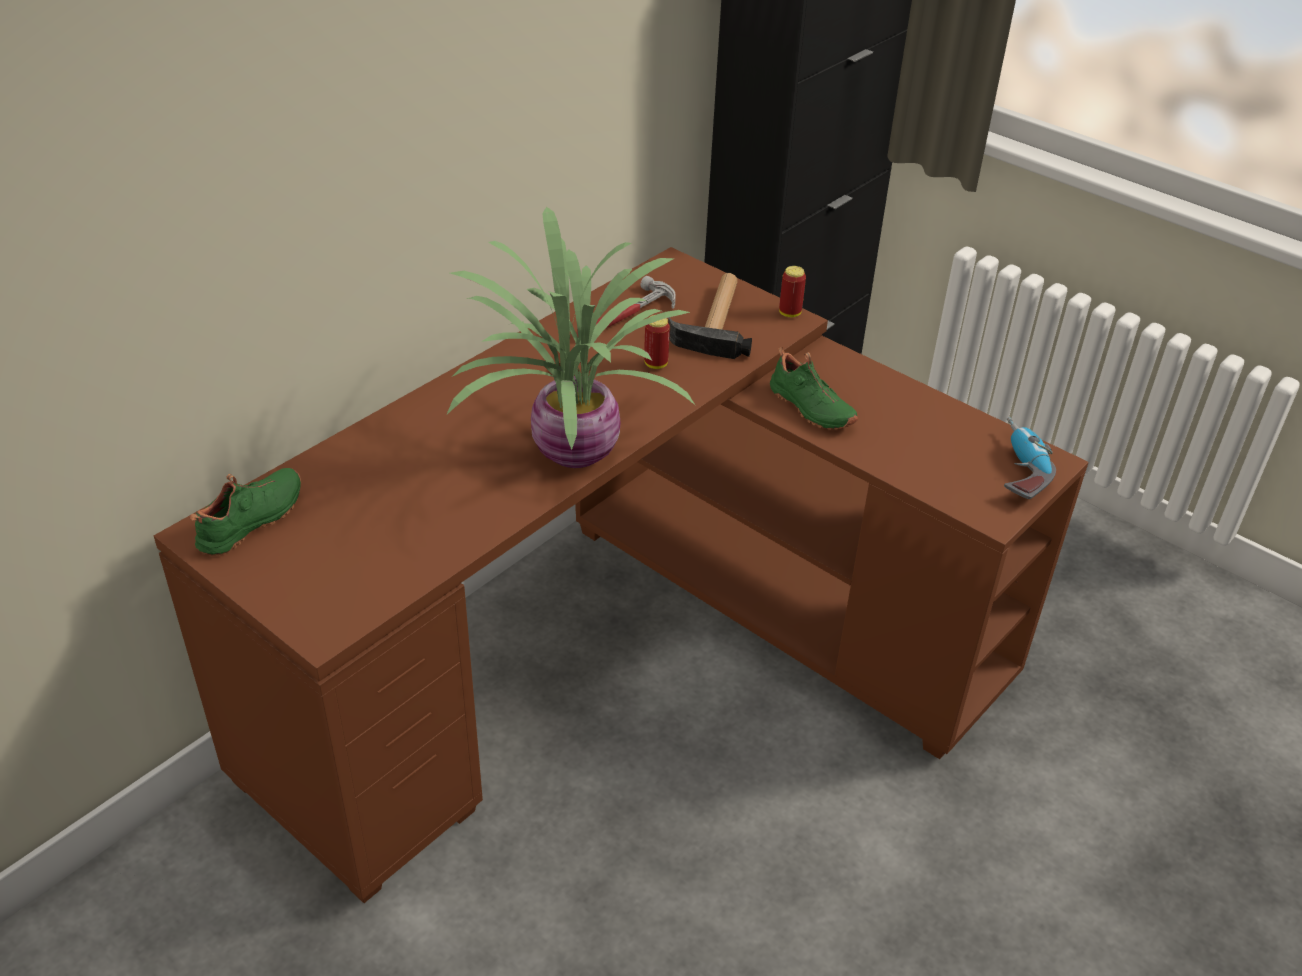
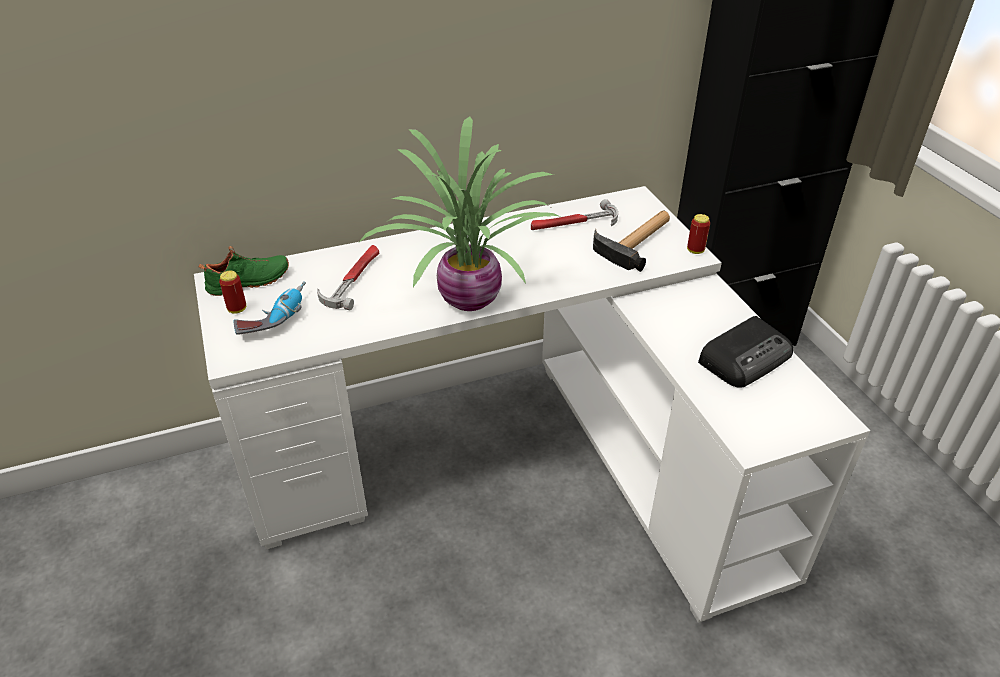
camera: 30 degrees right, 0 degrees up
(399, 472) = (353, 279): none -> hammer
(626, 652) = (523, 459): brown desk -> white desk
(655, 364) = (570, 259): can -> can (237, 309)
(809, 408) = (666, 321): green shoe -> none
(921, 423) = (746, 357): none -> radio
(1017, 469) = (800, 416): power drill -> power drill (275, 317)

